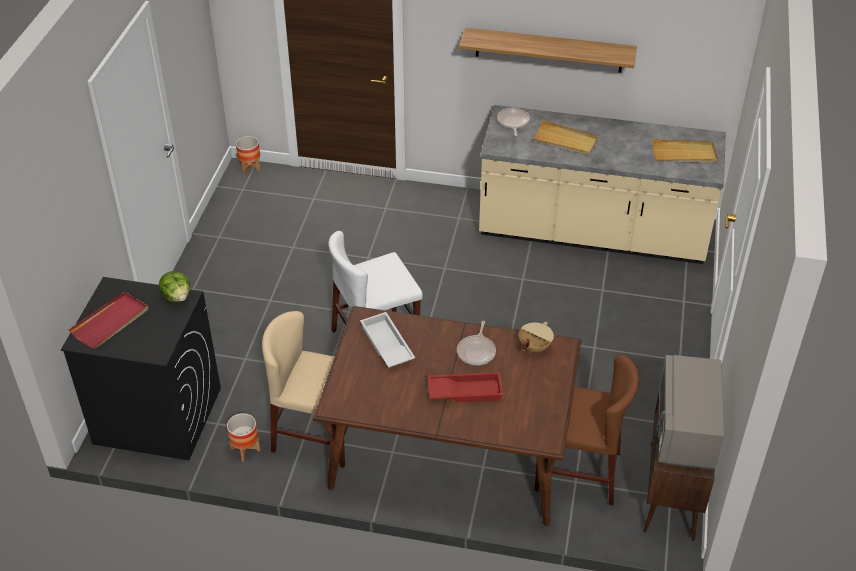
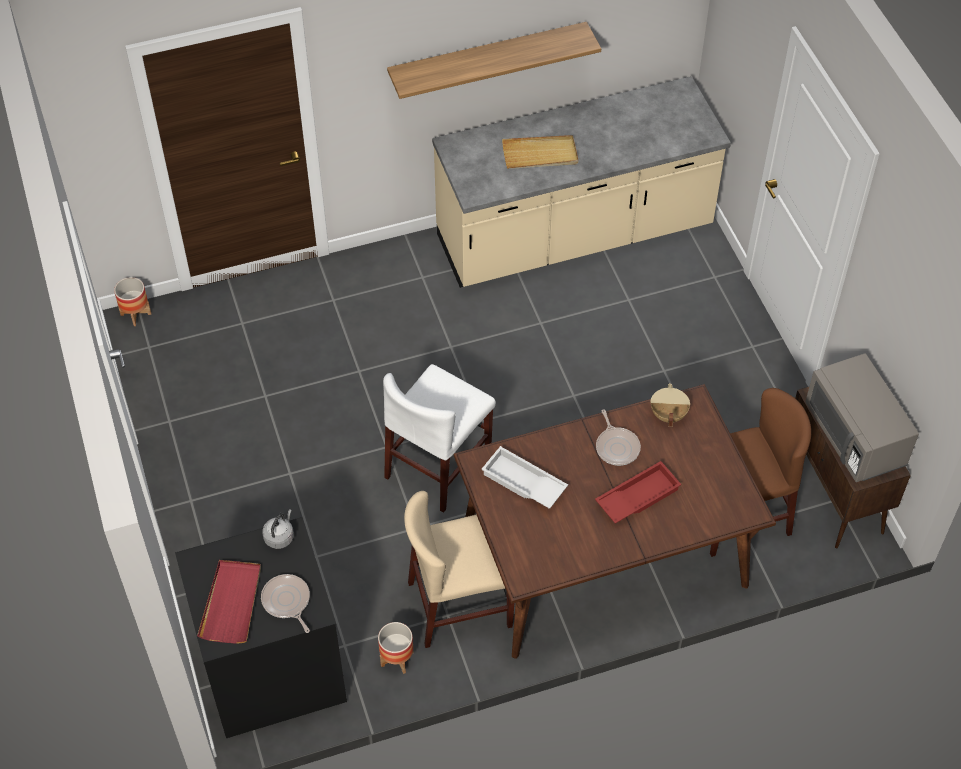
camera: 30 degrees left, 10 degrees up
(177, 296) = (280, 536): lettuce -> grey kettle
(513, 122) = (469, 153): frying pan -> frying pan (287, 601)
(684, 154) = (670, 121): beige tray -> none

